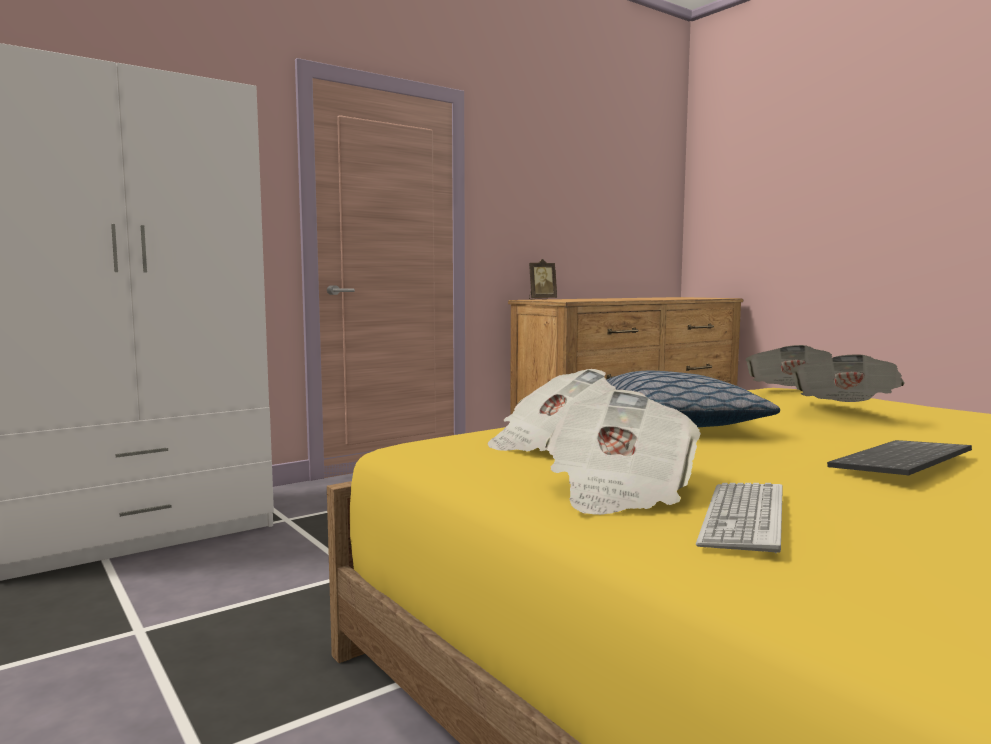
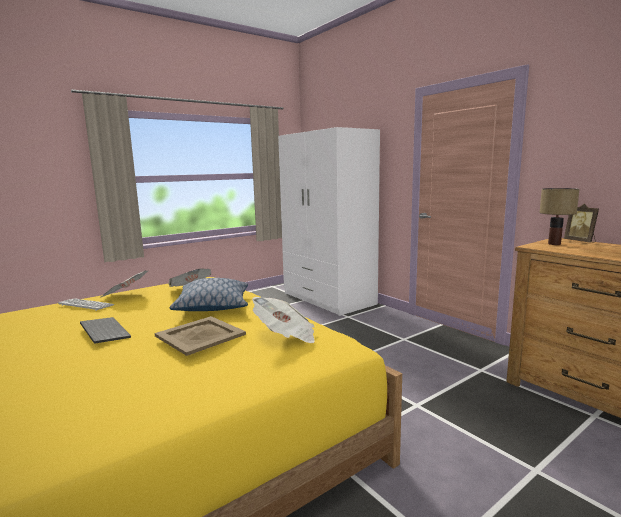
camera: 90 degrees right, 5 degrees up
(553, 300) = (553, 244): none -> table lamp
(844, 409) = (201, 335): newspaper -> beige tray

